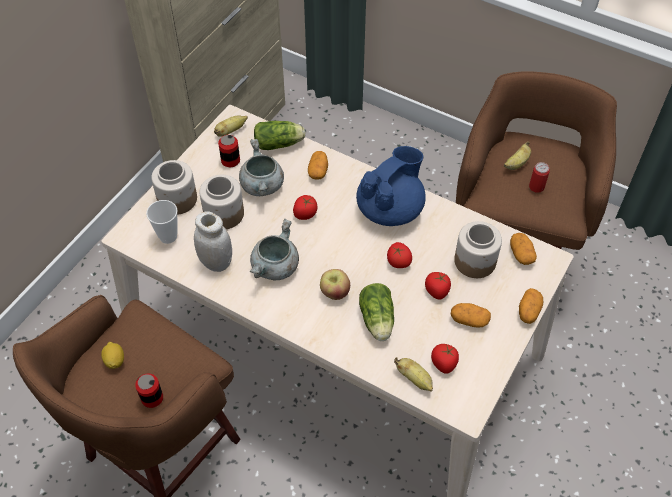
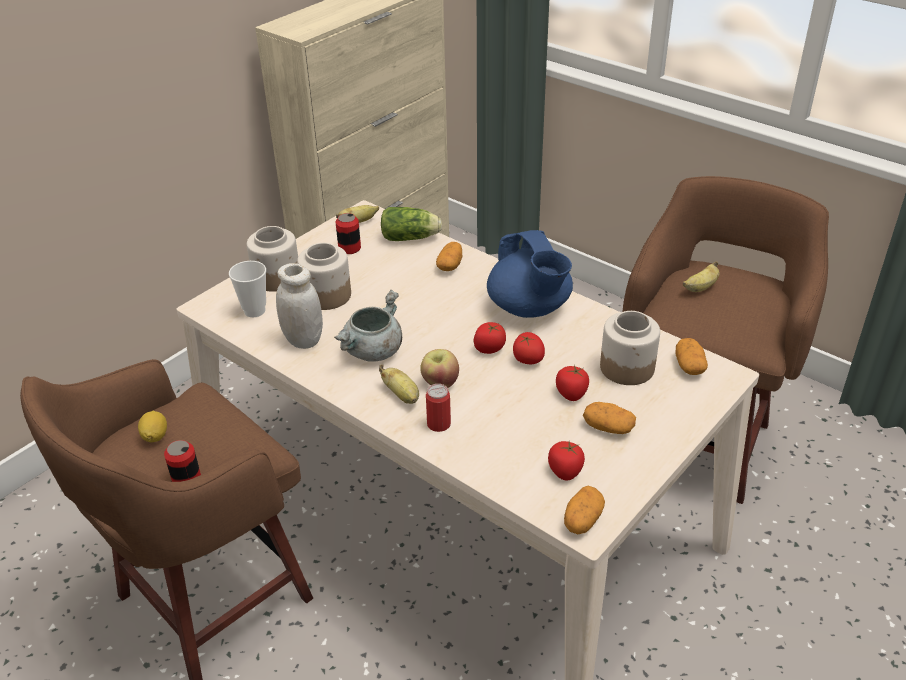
camera: 10 degrees right, 15 degrees down
(263, 186) = (380, 274): grey cooking pot -> none
(305, 214) = (423, 304): tomato -> tomato (489, 348)
(377, 321) = (487, 417): lettuce -> none
(390, 209) = (529, 308): blue teapot -> blue teapot turned 105 degrees clockwise
(415, 379) = (522, 484): banana -> banana (402, 395)
(528, 311) = (690, 426): potato -> potato (582, 520)
(536, 187) = (723, 312): can -> can (438, 424)

